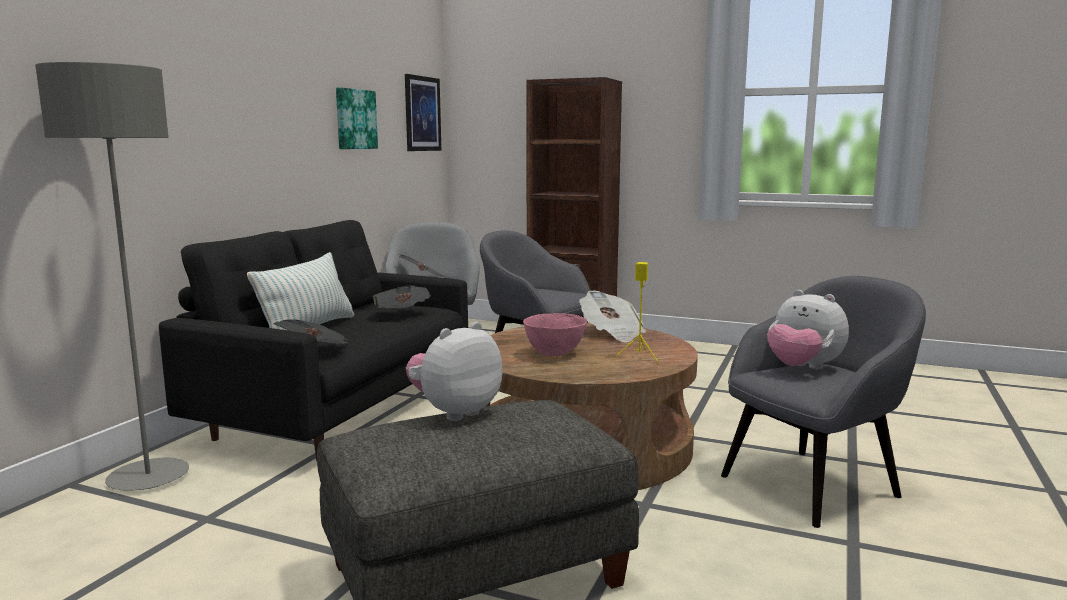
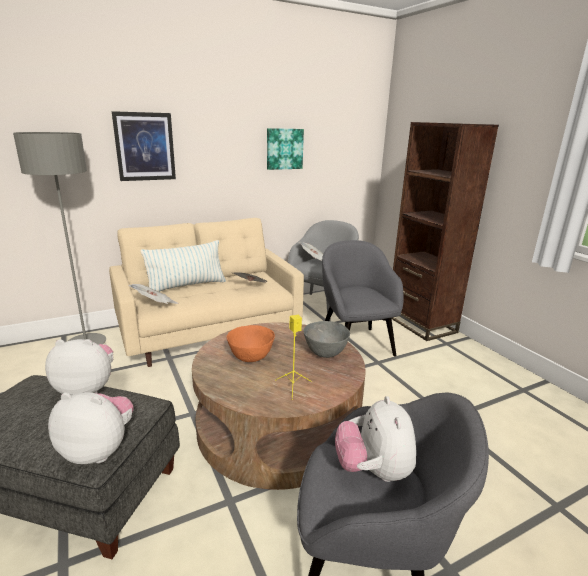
camera: 40 degrees right, 10 degrees up
(340, 408) = (210, 333): black sofa -> beige sofa
(422, 114) = (356, 142): picture -> picture (145, 147)
(554, 354) = (250, 358): pink bowl -> orange bowl
(586, 434) = (99, 450): none -> plush toy
(612, 334) = (325, 353): newspaper -> grey bowl

